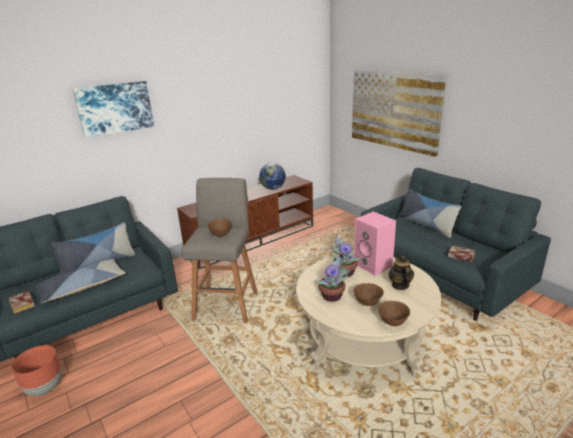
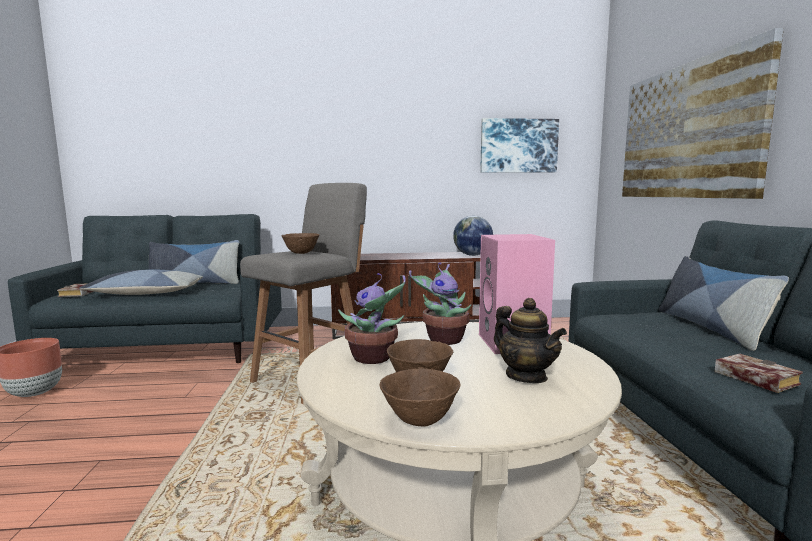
camera: 30 degrees right, 15 degrees down
(115, 108) = (274, 112): picture -> picture (518, 146)
(400, 285) = (526, 376): teapot -> teapot turned 120 degrees clockwise

